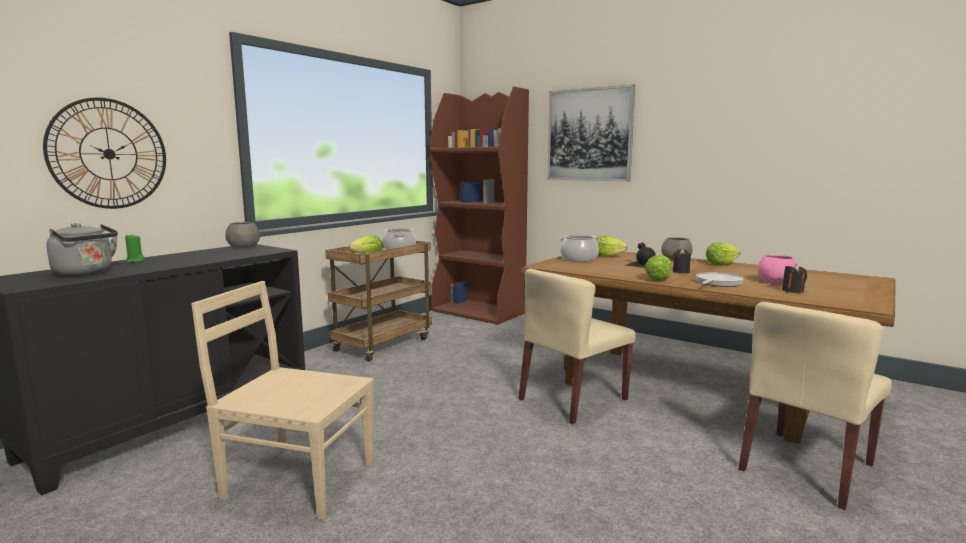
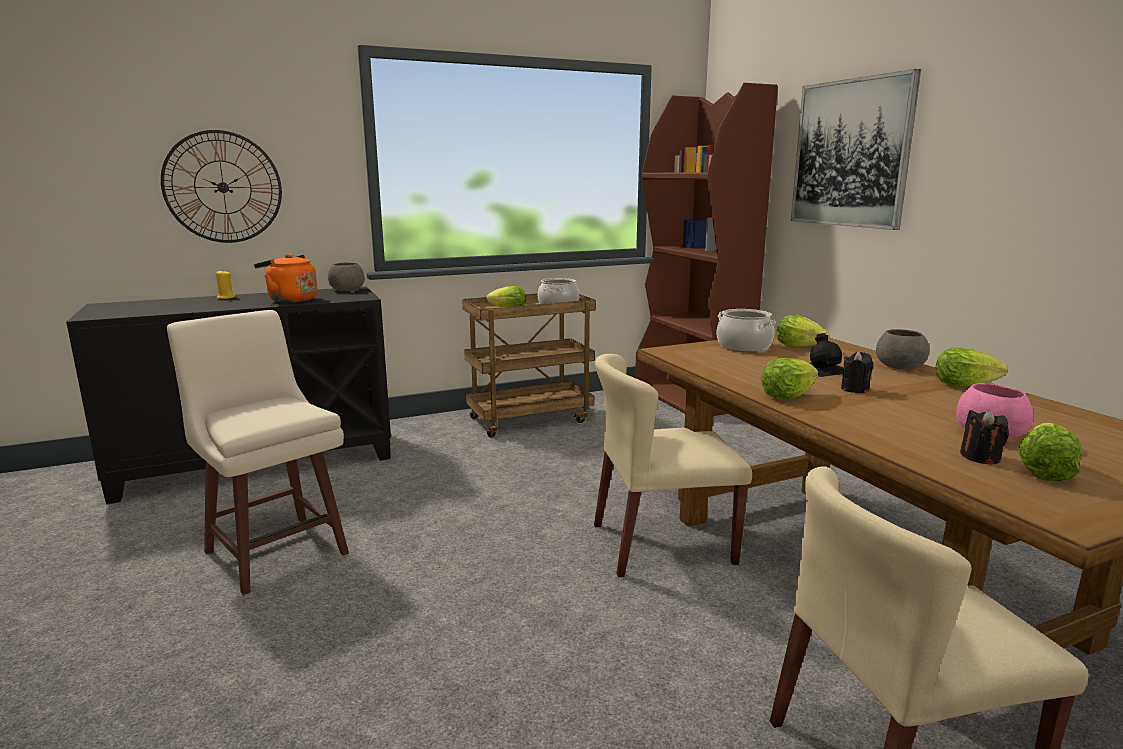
camera: 30 degrees right, 5 degrees up
(86, 273) = (162, 307): grey kettle -> none
(135, 261) = (225, 297): green candle -> yellow candle
(212, 257) = (290, 300): none -> orange kettle
(297, 479) = (275, 551): beige chair -> beige stool
(717, 283) = (870, 418): frying pan -> none
(824, 292) = (1042, 471): none -> lettuce

